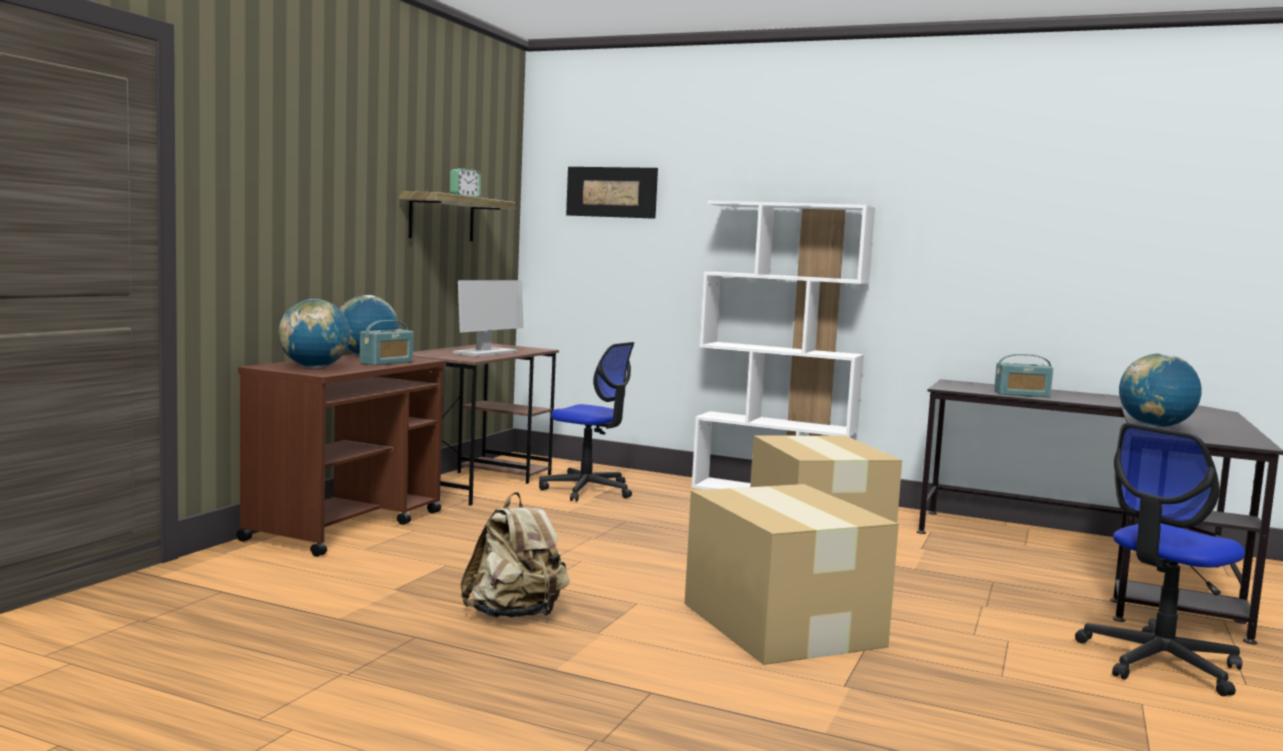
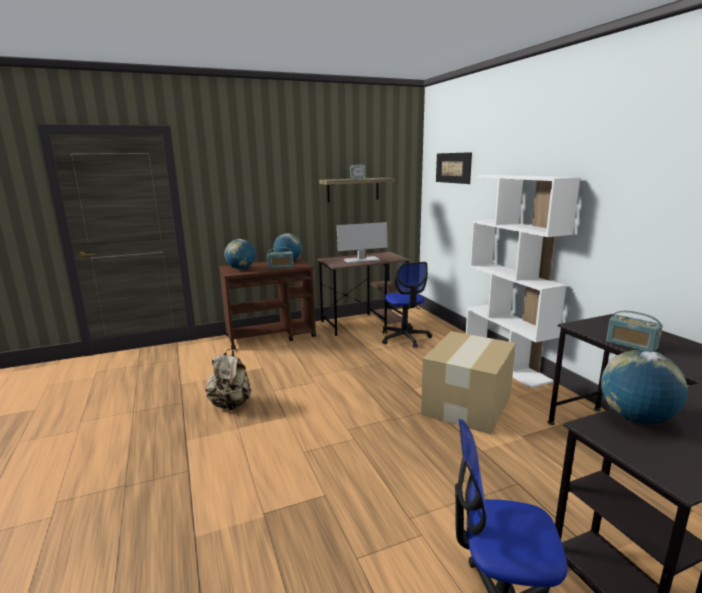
camera: 45 degrees right, 10 degrees up
(781, 623) = (320, 457): cardboard box -> none

